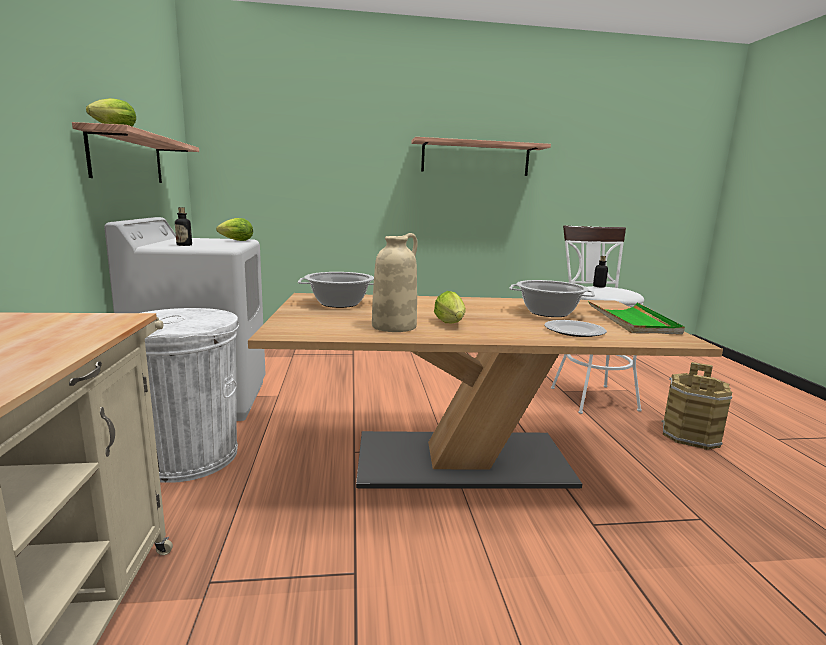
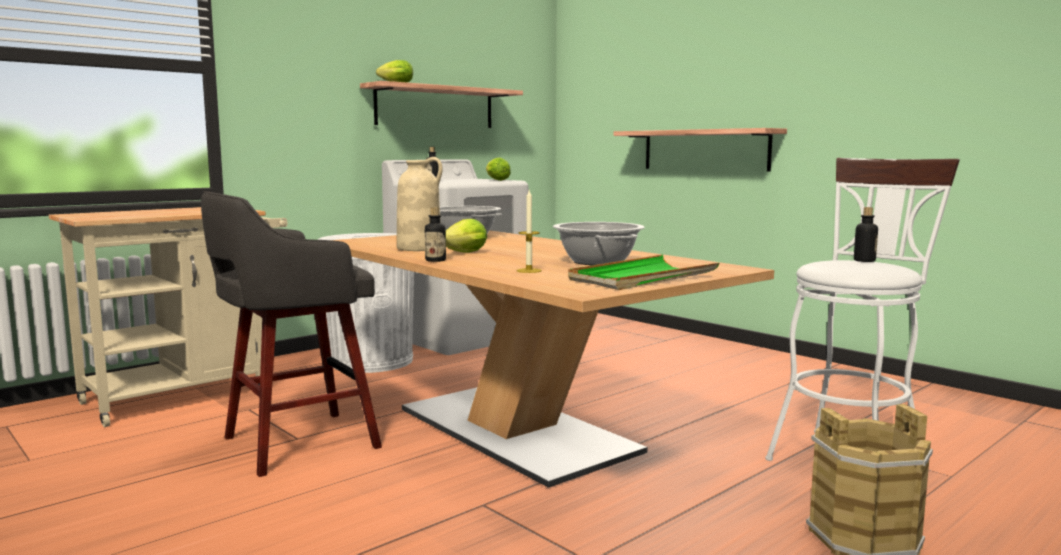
camera: 55 degrees right, 5 degrees down
(369, 579) = (295, 443): none -> grey stool
(475, 158) = (866, 62): shelf -> shelf (705, 150)
(484, 337) = (435, 260): none -> bottle
(575, 331) = (529, 270): plate -> candle

